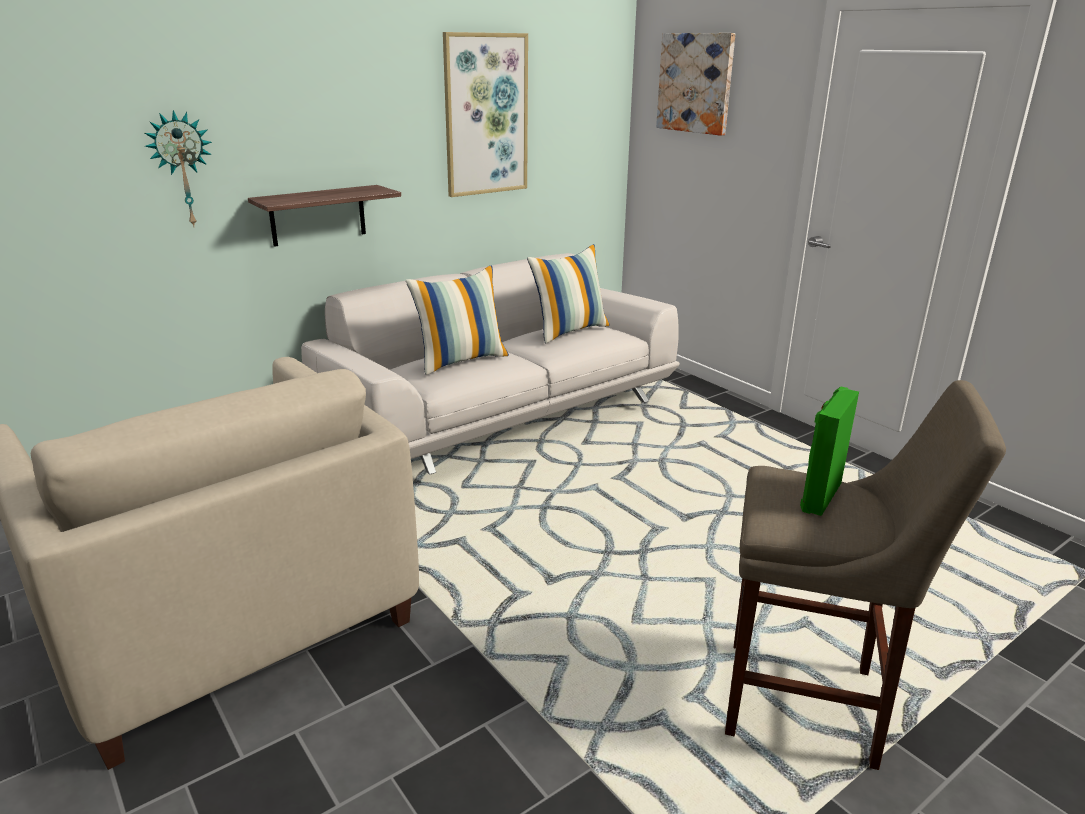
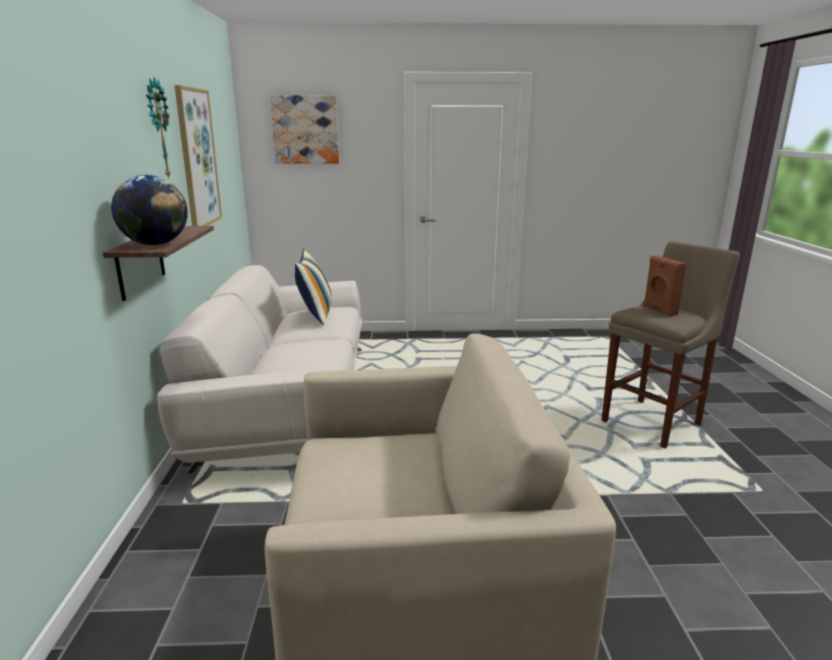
camera: 55 degrees left, 5 degrees down
(182, 170) = (59, 228): wall clock -> wall clock (157, 129)
(291, 199) = (155, 244): none -> globe
(461, 360) = (304, 353): pillow -> none
(819, 496) = (659, 310): green speaker -> brown speaker

